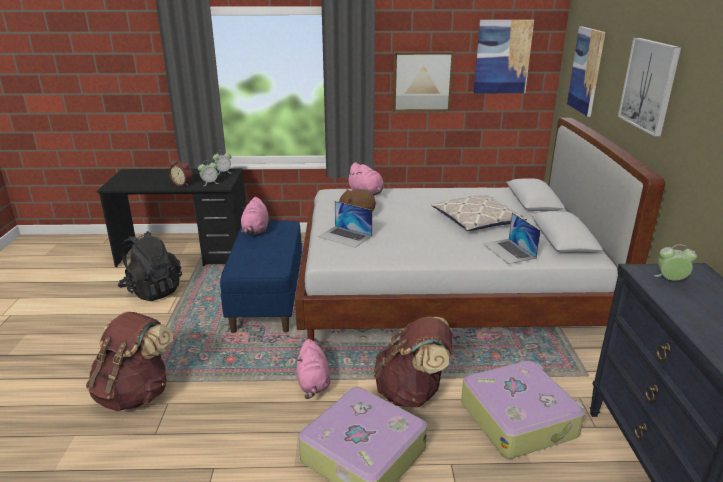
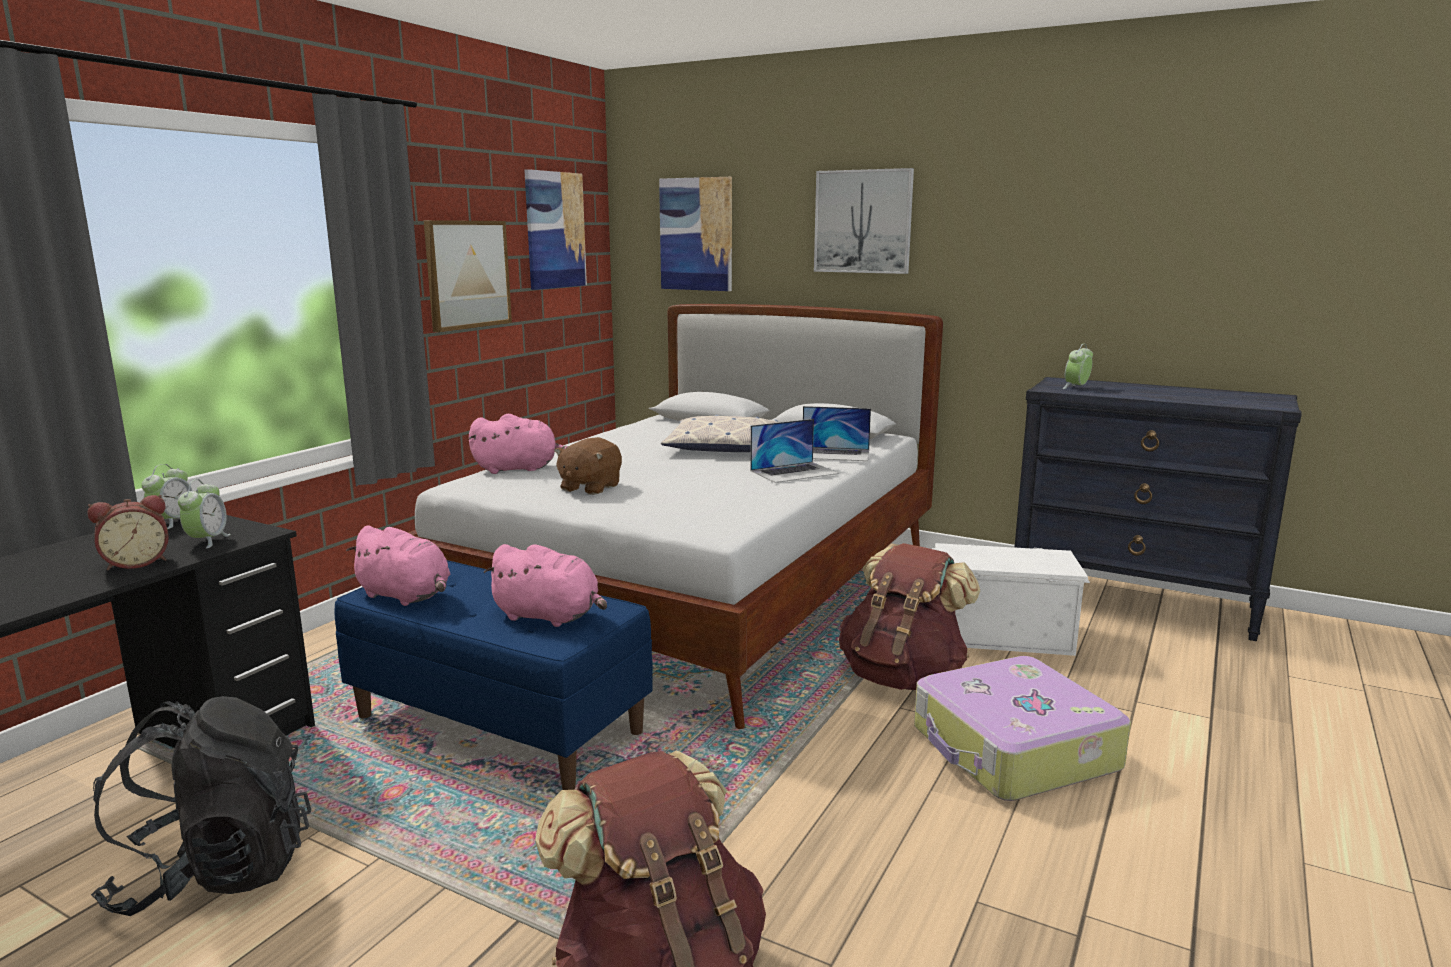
camera: 60 degrees left, 10 degrees down
(313, 383) = (816, 745): pink plush toy -> pink plush toy (550, 616)
(345, 236) = (661, 507): laptop -> laptop (794, 472)
(518, 418) = (999, 632): suitcase -> white storage box

